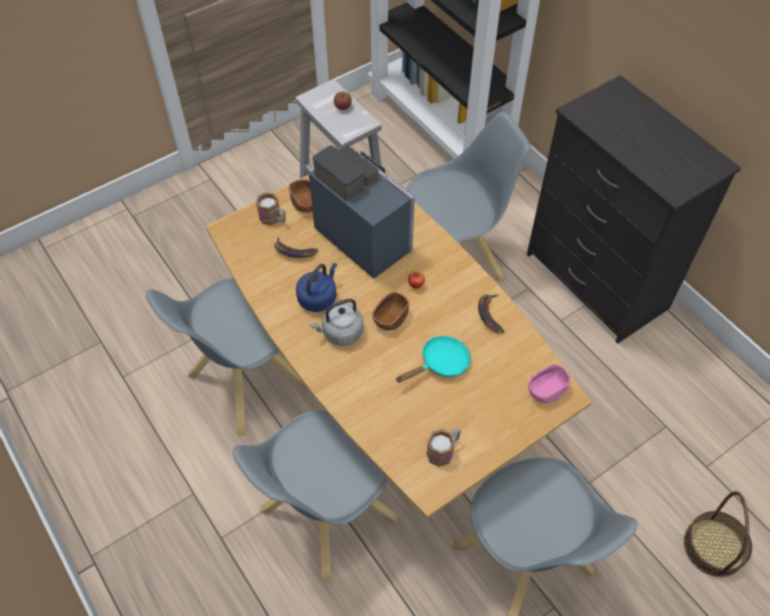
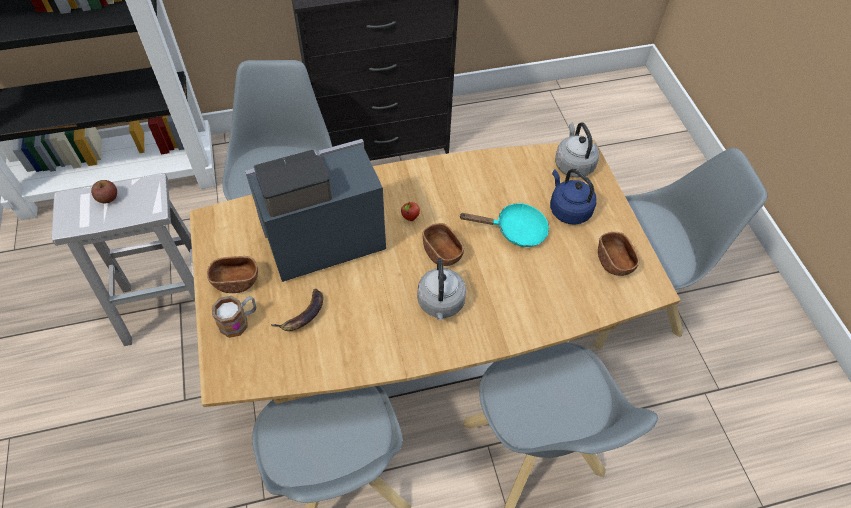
camera: 70 degrees left, 0 degrees up
(318, 297) = (382, 310): blue kettle -> blue kettle (568, 209)
(440, 364) = (515, 230): turquoise frying pan -> turquoise frying pan turned 105 degrees clockwise
(444, 451) = (614, 262): mug -> brown bowl
(490, 315) = (474, 172): banana -> none
(546, 390) = (573, 164): pink bowl -> grey kettle
(714, 547) = (645, 174): basket -> none

